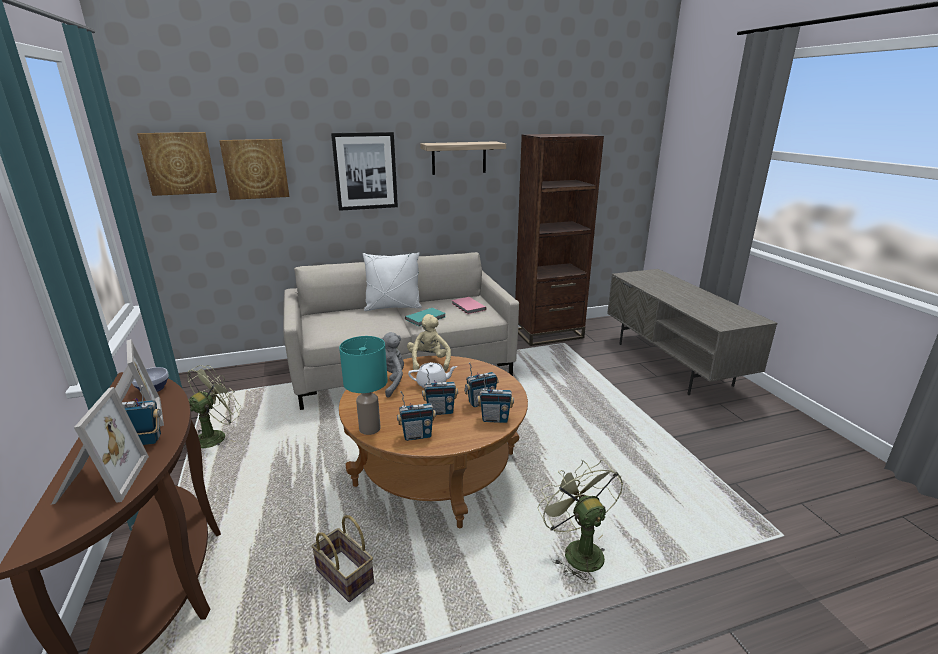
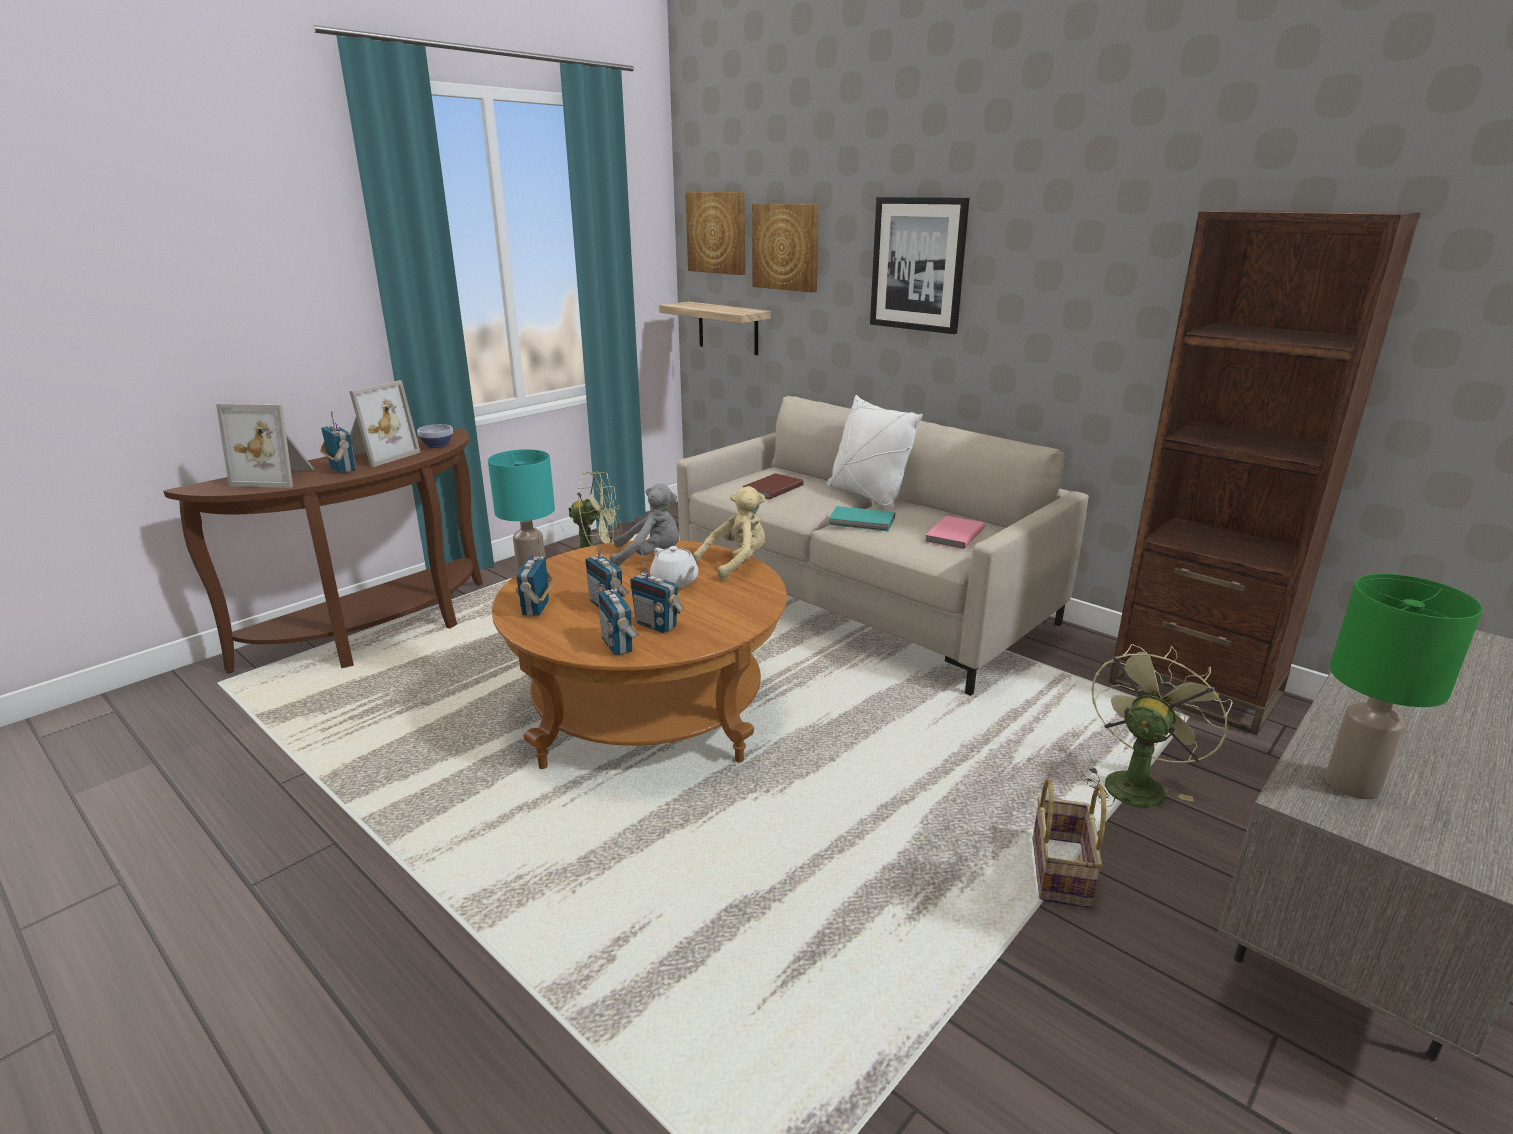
camera: 60 degrees right, 0 degrees up
(99, 482) = (277, 477): picture frame -> picture frame turned 45 degrees clockwise
(346, 324) = (771, 489): none -> brown book
(347, 576) = (422, 719): basket -> basket (1062, 874)
(417, 435) = (537, 608): radio -> radio turned 45 degrees clockwise
(459, 158) = (1082, 254): shelf -> shelf (728, 328)
(577, 550) = (553, 892): green fan -> green fan (1136, 783)
(715, 317) = (1350, 784): none -> green table lamp

